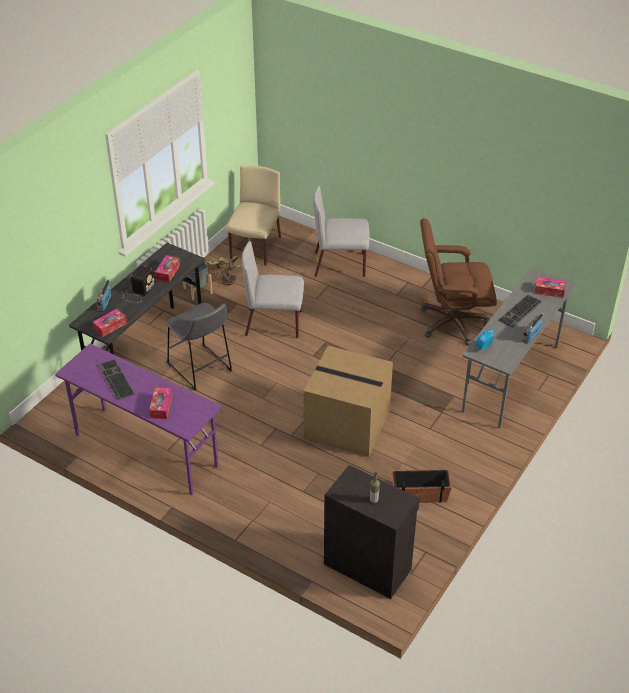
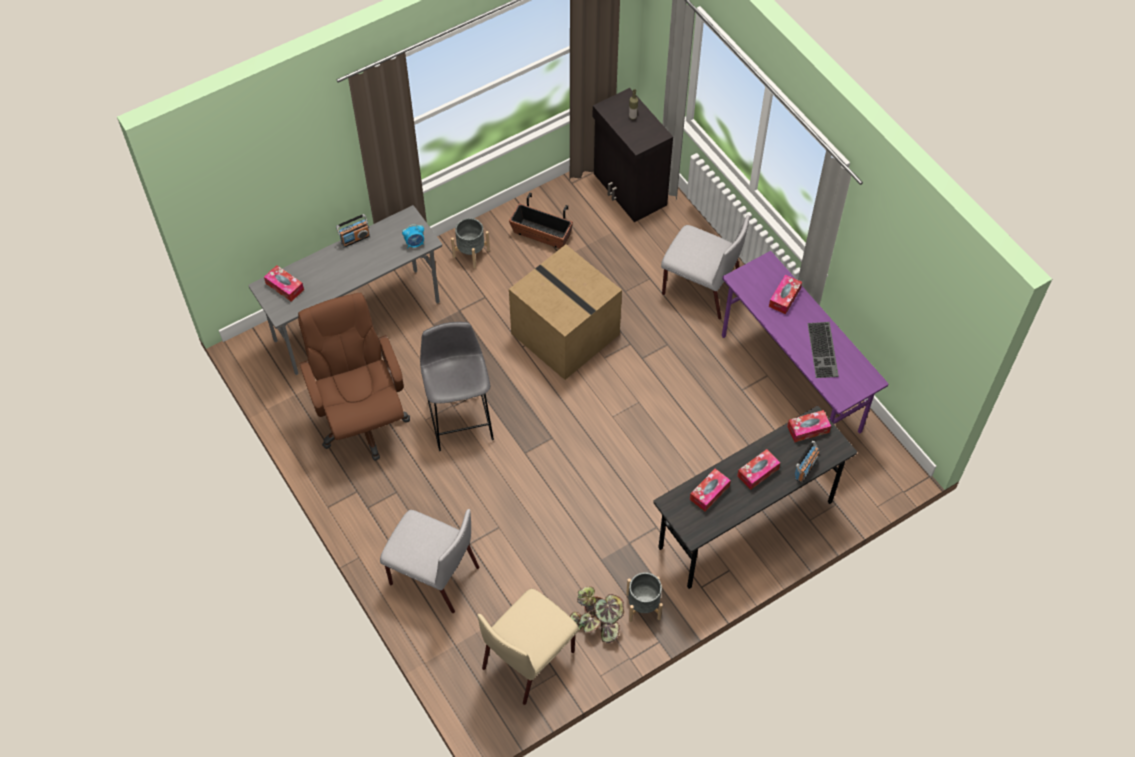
camera: 155 degrees left, 15 degrees up
(138, 292) = (758, 472): radio -> tissue box
(201, 369) = (690, 469): grey stool -> grey stool (460, 415)
(274, 323) = (571, 506): grey chair -> grey chair (700, 288)
(452, 322) = (362, 420): brown office chair -> brown office chair turned 135 degrees counterclockwise
(466, 457) = (471, 253): none -> grey planter
(520, 312) = (340, 271): keyboard -> none

